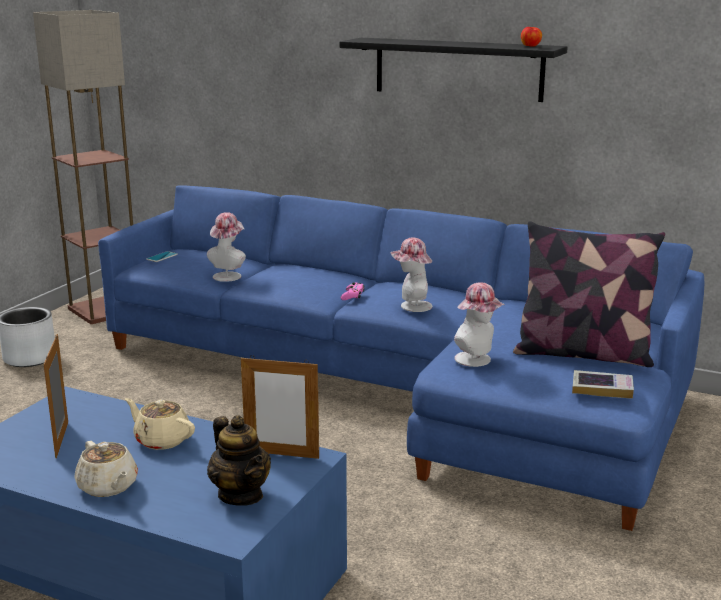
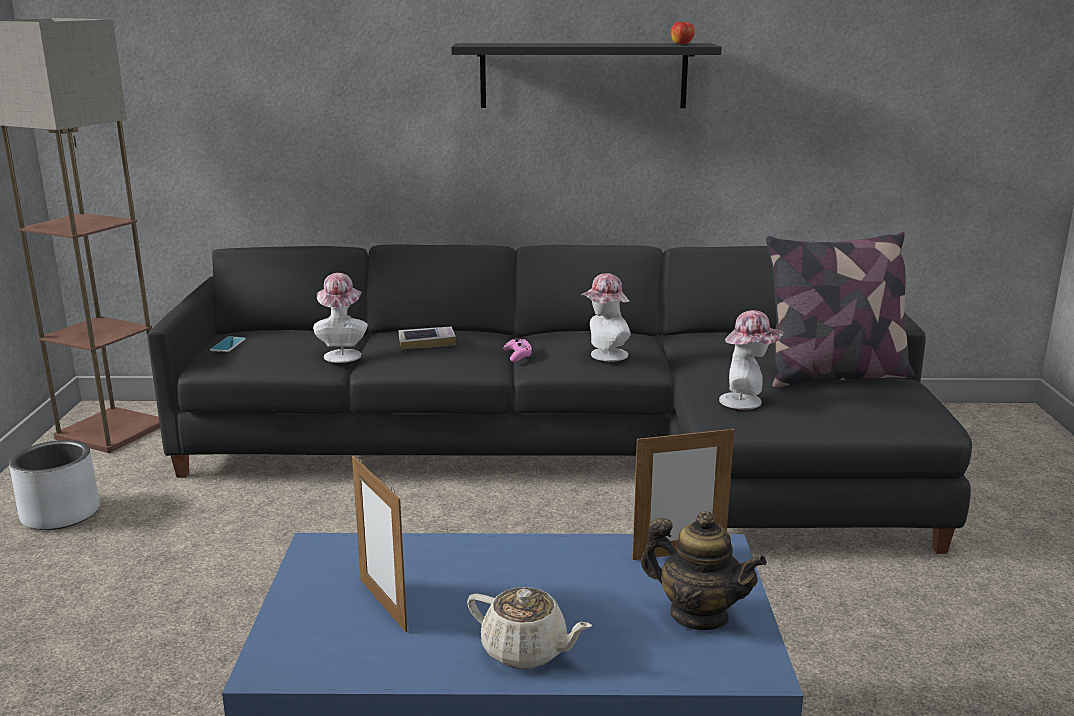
camera: 25 degrees left, 0 degrees up
(161, 440) = (515, 572): beige teapot -> none
(404, 387) = (577, 454): blue sofa -> black sofa
(602, 388) = (900, 407): book -> book (427, 342)

